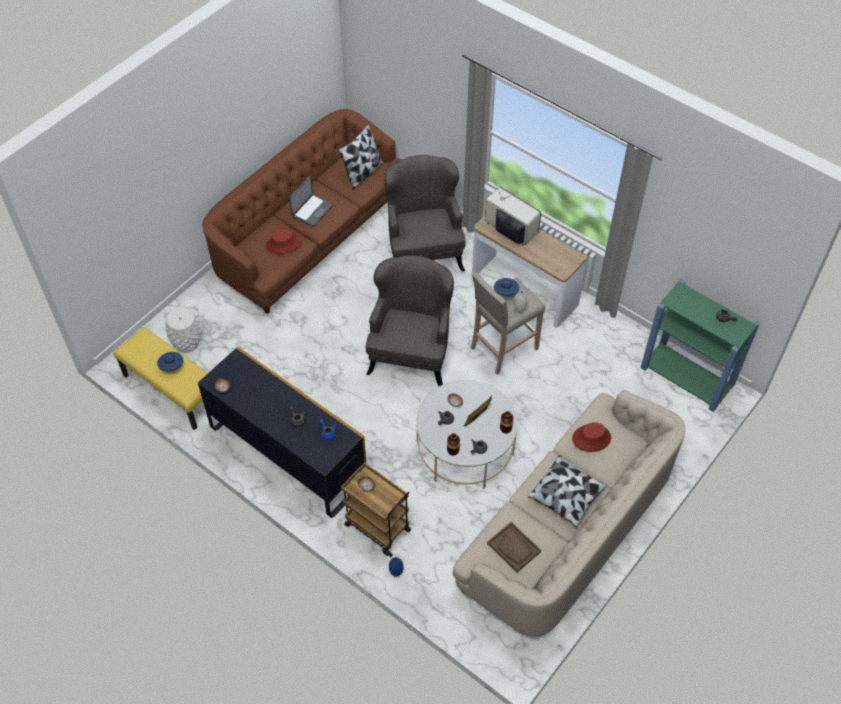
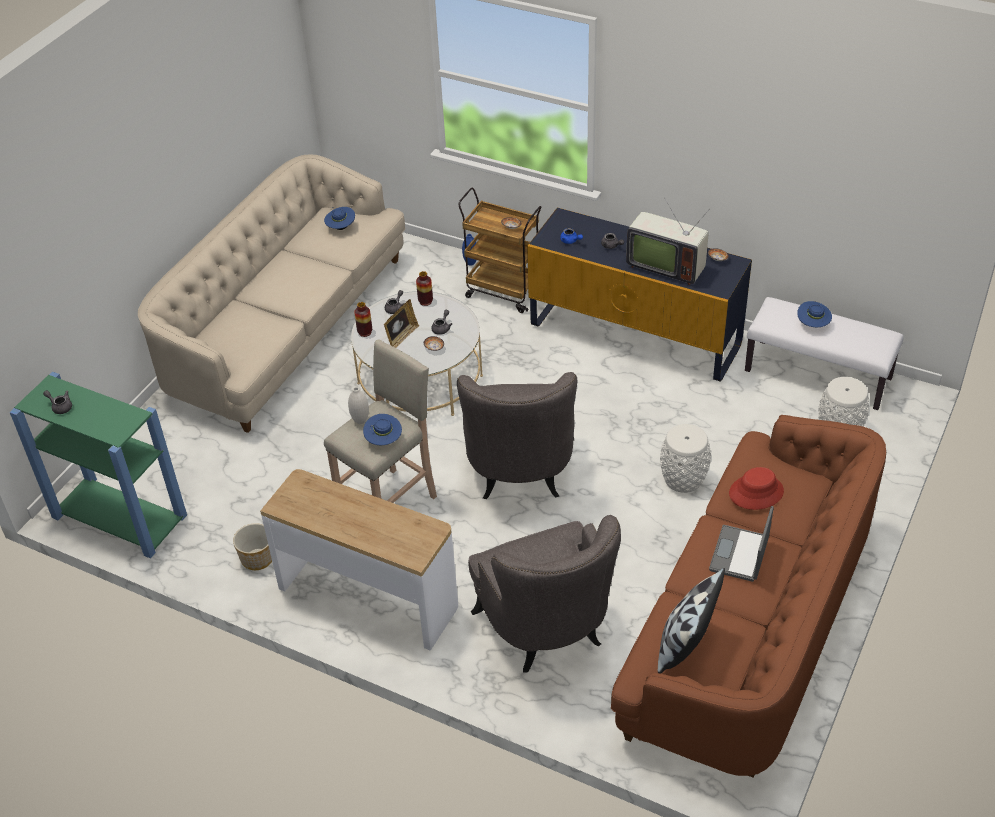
camera: 170 degrees right, 10 degrees down
(172, 390) = (818, 374): yellow bench -> white bench
(306, 328) = (683, 479): none -> white stool
(510, 231) = (390, 529): television -> television (666, 266)
(514, 547) = (341, 227): brown tray -> blue hat
(566, 496) = (285, 277): pillow -> none
(591, 438) = (256, 333): red hat -> none
(592, 328) = (257, 558): none -> planter

